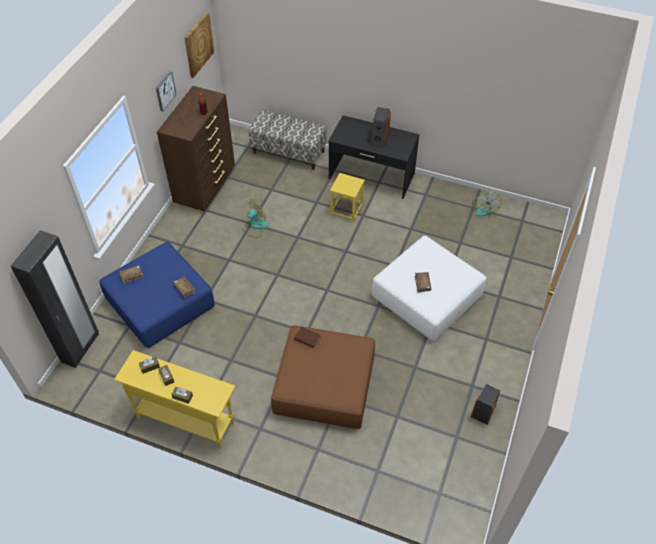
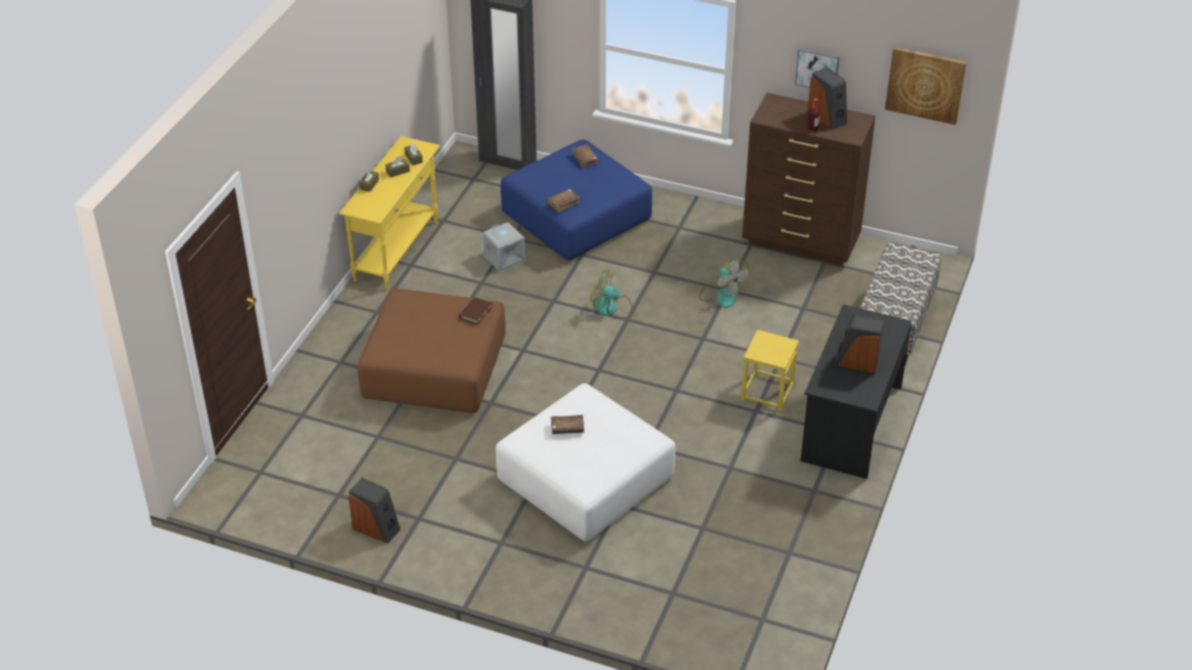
camera: 90 degrees right, 10 degrees down
(192, 105) = (827, 117): none -> speaker
(203, 346) = (505, 258): none -> grey storage box
(484, 208) = (789, 568): fan -> fan (611, 308)

